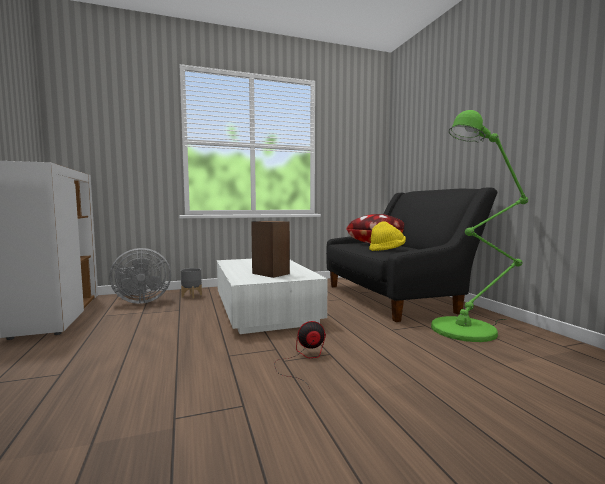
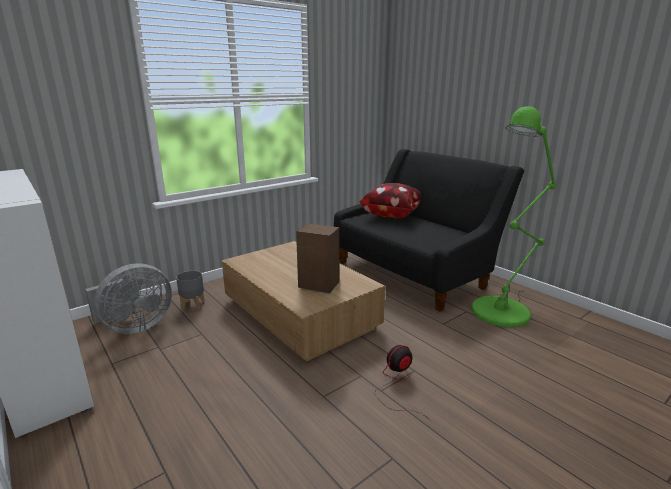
camera: 20 degrees left, 15 degrees up
(264, 309) = (299, 314): white coffee table -> brown coffee table
(387, 250) = (418, 233): yellow hat -> none

